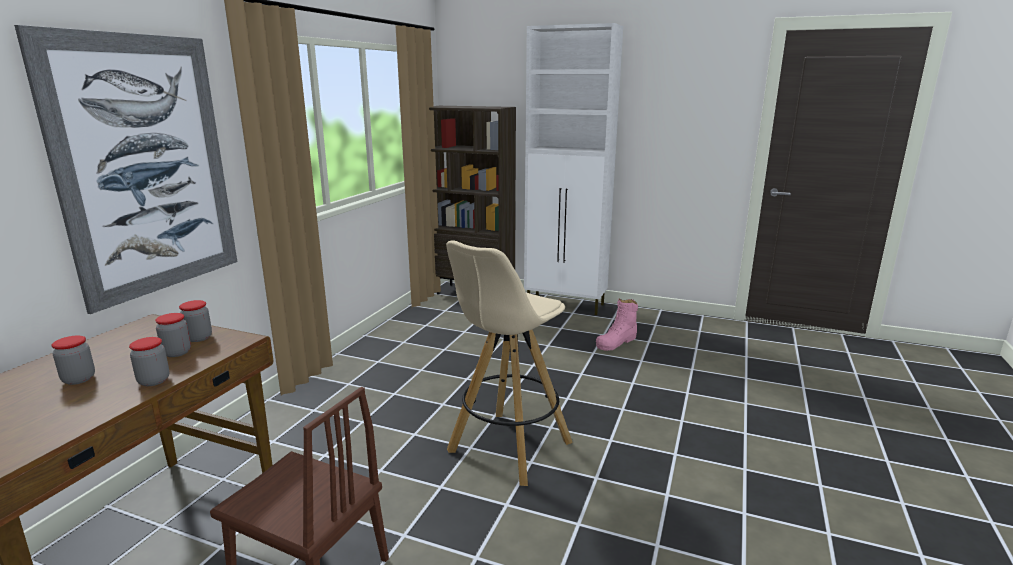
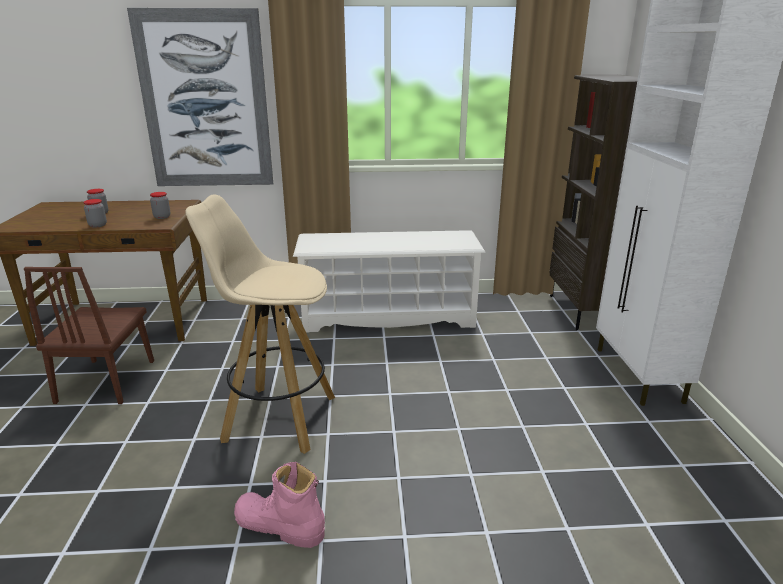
camera: 65 degrees right, 5 degrees up
(177, 352) = (138, 219): jar -> none
(386, 359) = (388, 316): none -> white shoe rack
(616, 342) = (575, 439): pink boot -> pink boot (279, 526)

